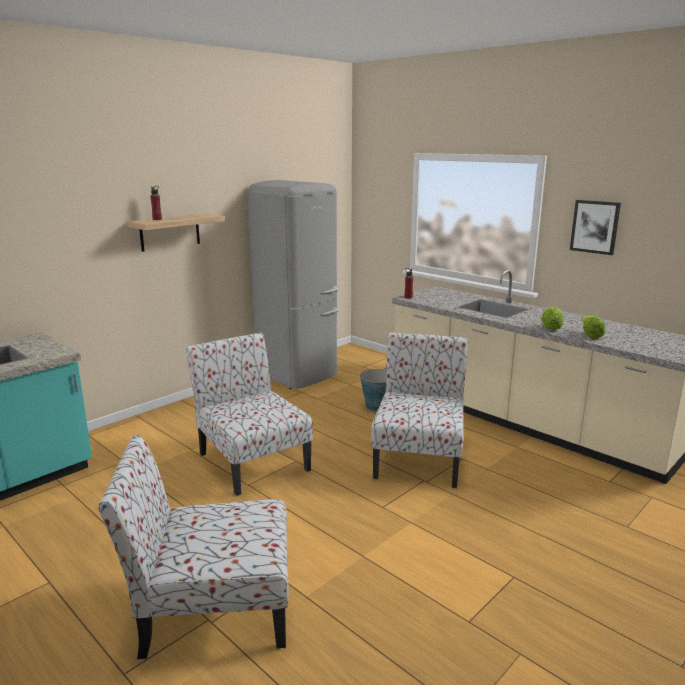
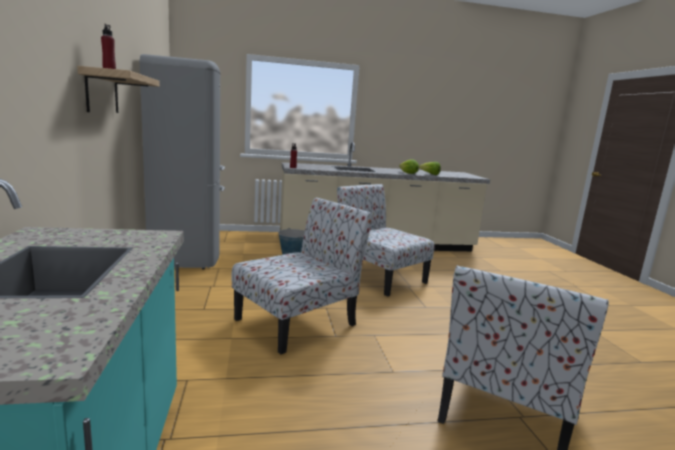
camera: 55 degrees left, 5 degrees down
(252, 460) = (298, 321): chair -> chair turned 135 degrees clockwise
(595, 227) = (392, 113): picture -> none

